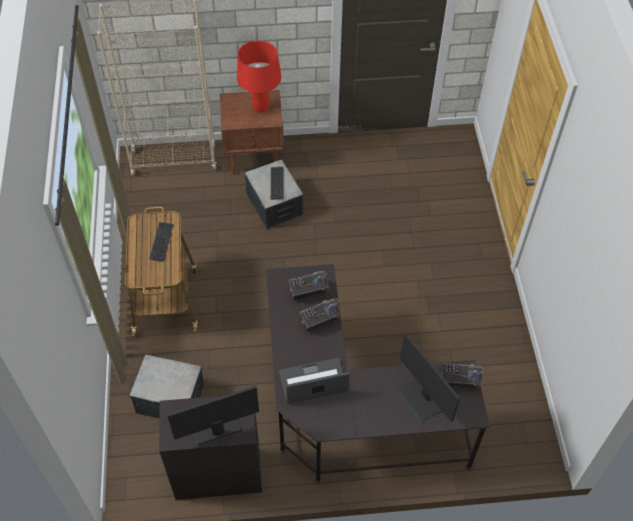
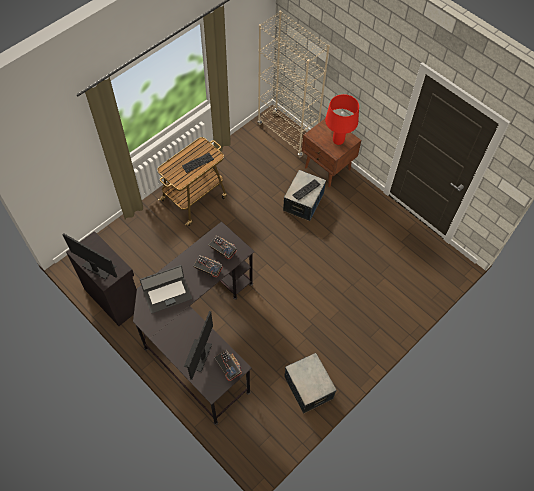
camera: 50 degrees right, 5 degrees up
(170, 398) = (138, 245): storage box -> storage box (308, 387)
(313, 382) = (167, 294): laptop -> laptop turned 120 degrees clockwise

